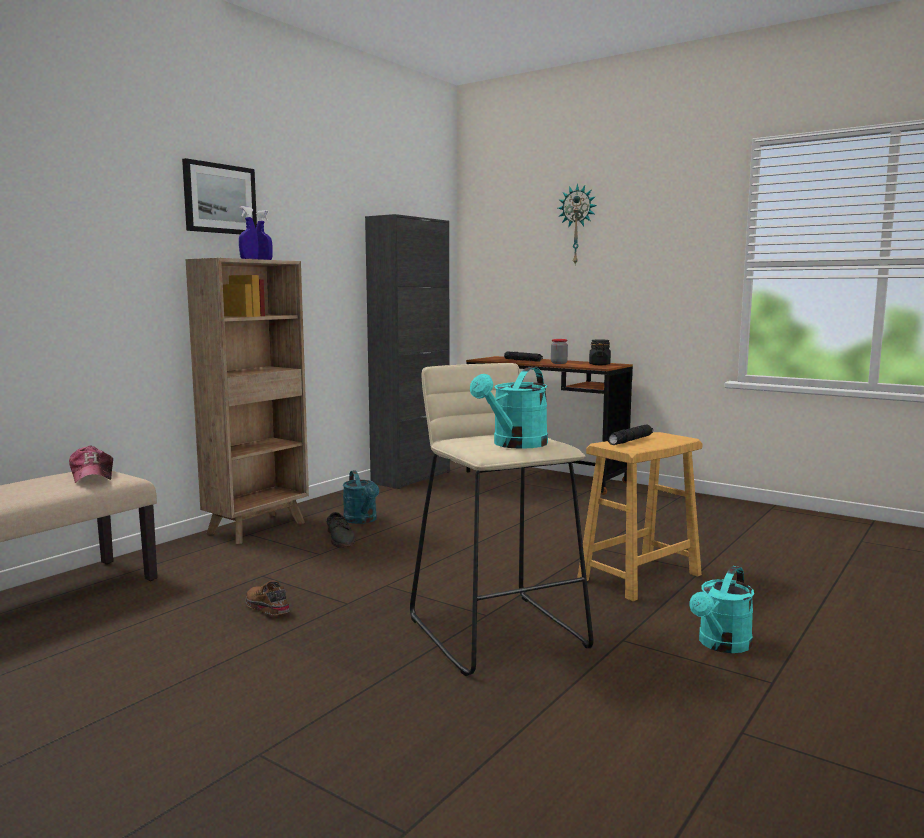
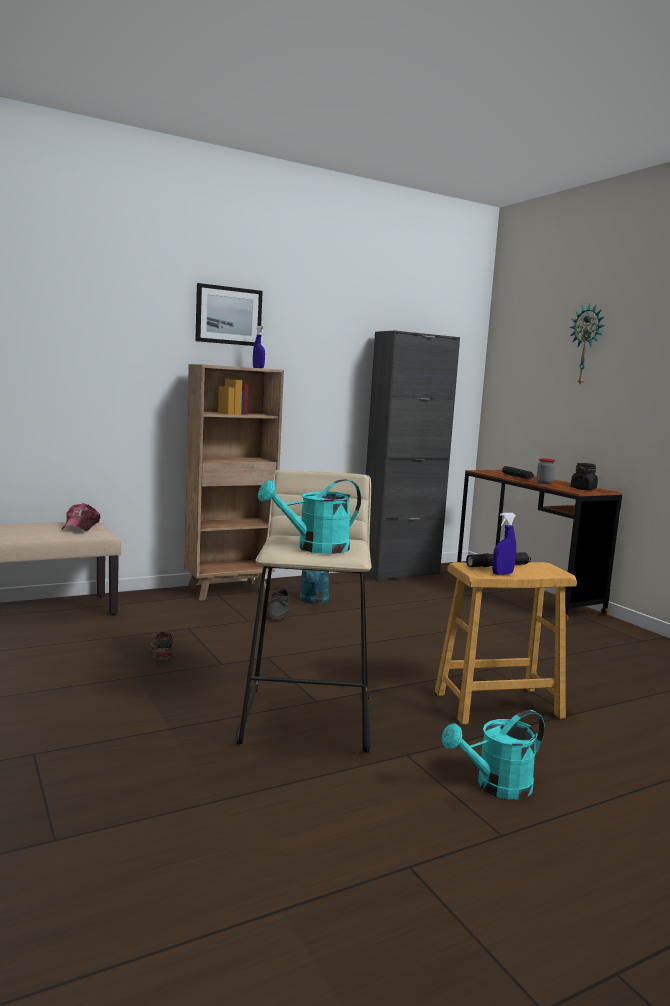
camera: 25 degrees right, 0 degrees up
(249, 259) = (238, 366): blue spray bottle -> blue spray bottle (502, 574)

